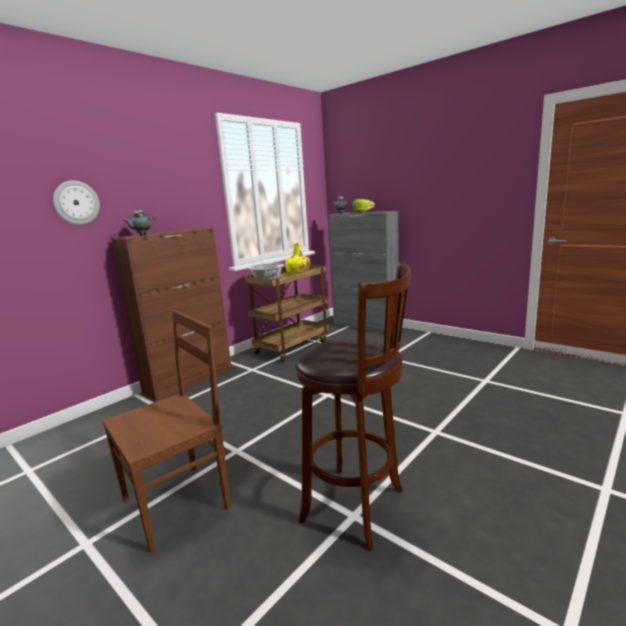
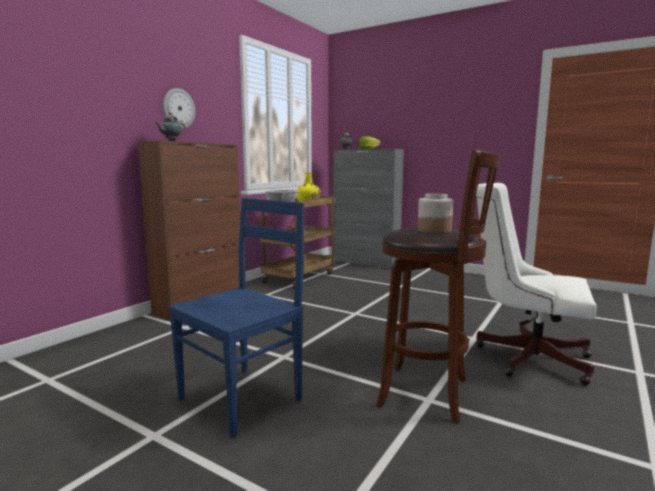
camera: 10 degrees left, 5 degrees down
(76, 203) = (107, 99): wall clock -> wall clock (178, 108)
(179, 502) = (243, 398): brown chair -> blue chair
(347, 351) = (434, 230): none -> jar
(481, 460) = (525, 356): none -> white office chair

